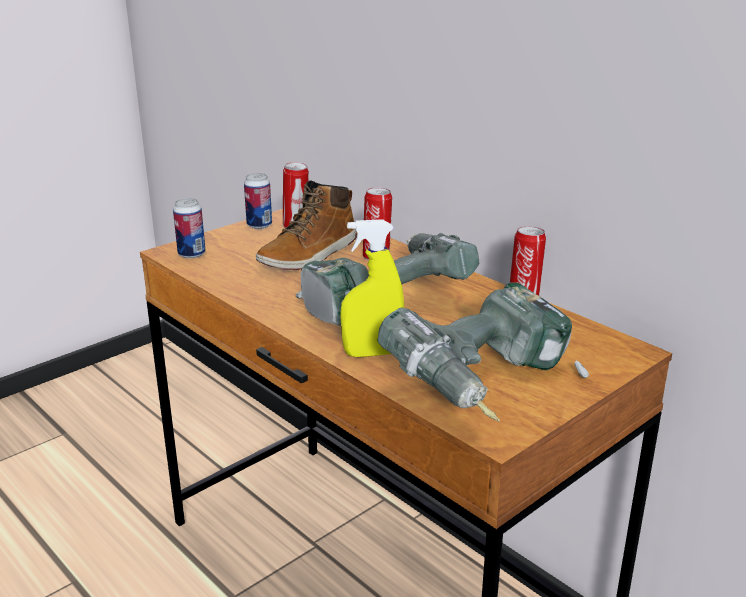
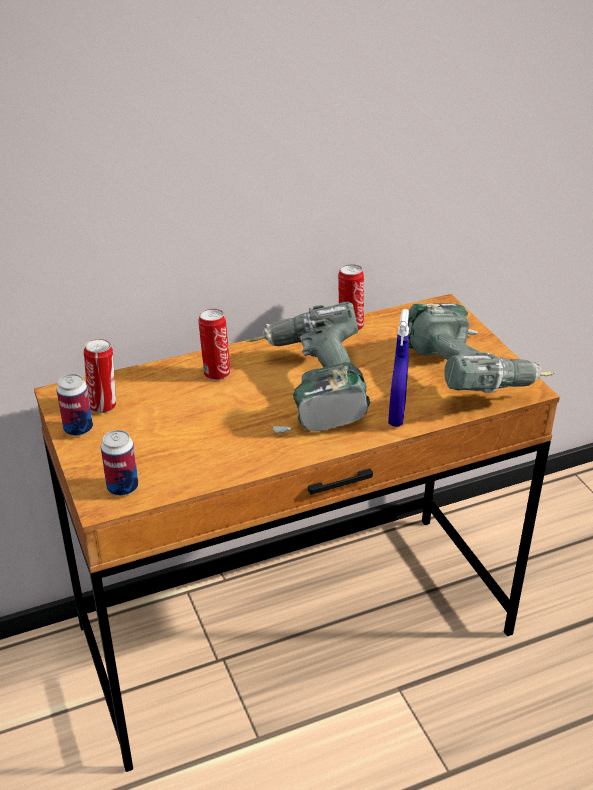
camera: 70 degrees left, 10 degrees up
(310, 254) = (182, 410): boot -> none
(372, 353) = (396, 415): yellow spray bottle -> blue spray bottle

